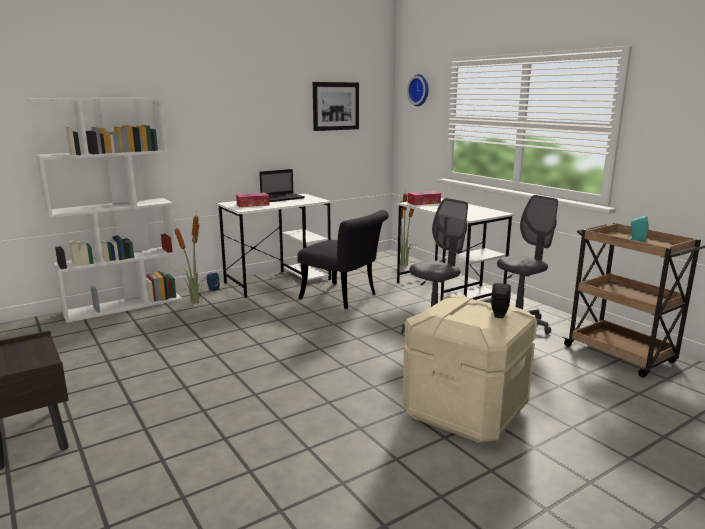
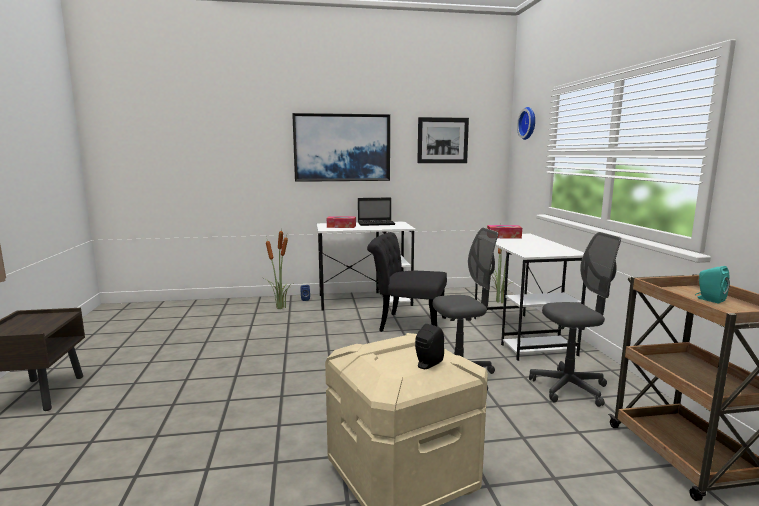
camera: 25 degrees right, 5 degrees down
(124, 305) = (227, 302): white bookcase -> none
(238, 116) = (342, 148): none -> picture
(344, 298) = (406, 324): black chair -> black chair turned 135 degrees clockwise

